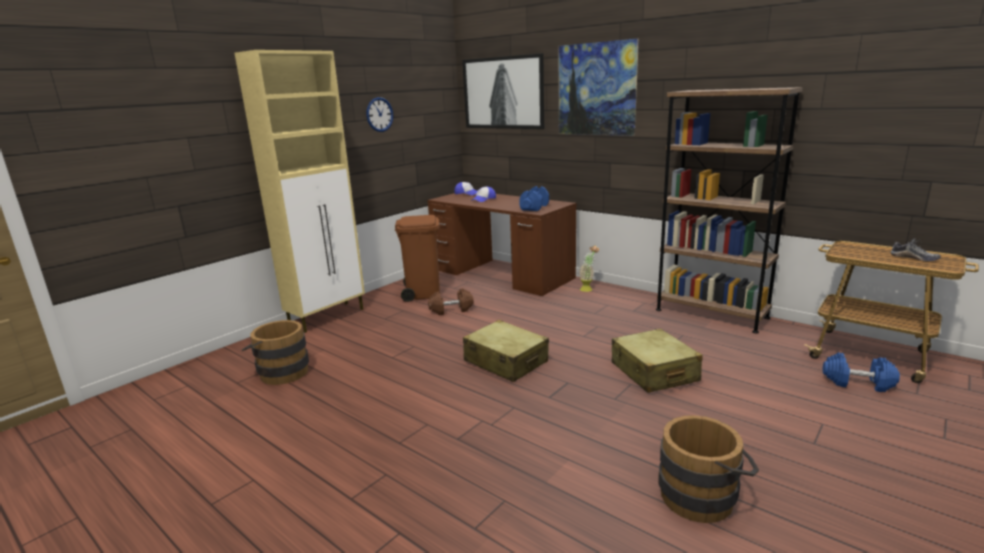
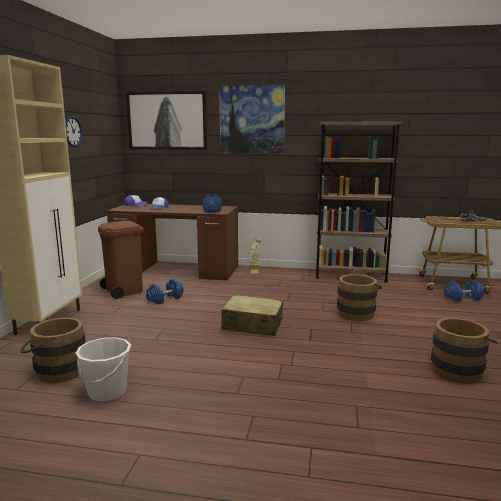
camera: 30 degrees left, 5 degrees down
(295, 405) = (107, 392): none -> white bucket
(451, 310) = (165, 299): brown dumbbell -> blue dumbbell
(654, 372) = (356, 313): beige suitcase -> brown bucket

